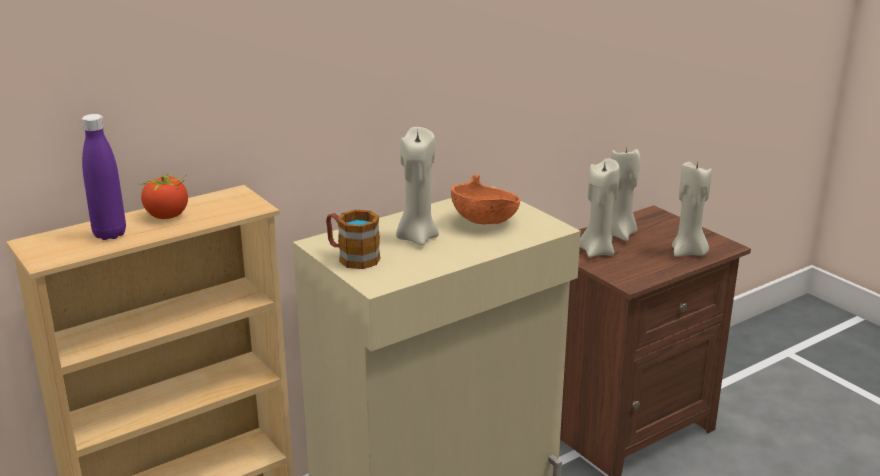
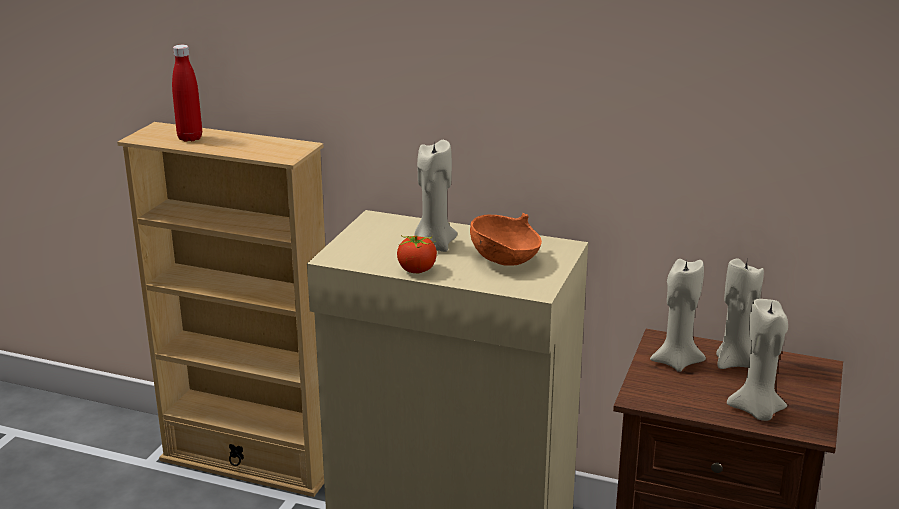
camera: 55 degrees right, 0 degrees up
(110, 234) = (190, 138): purple bottle -> red bottle
(167, 215) = (237, 141): tomato -> tomato (417, 270)
(352, 257) = (366, 236): mug -> none

